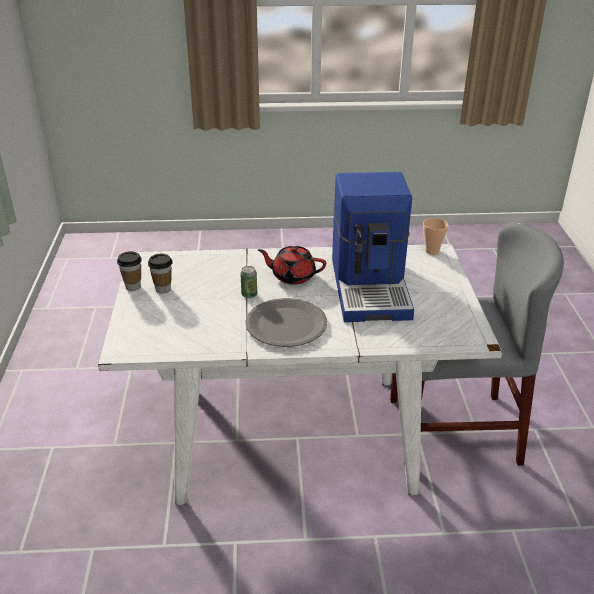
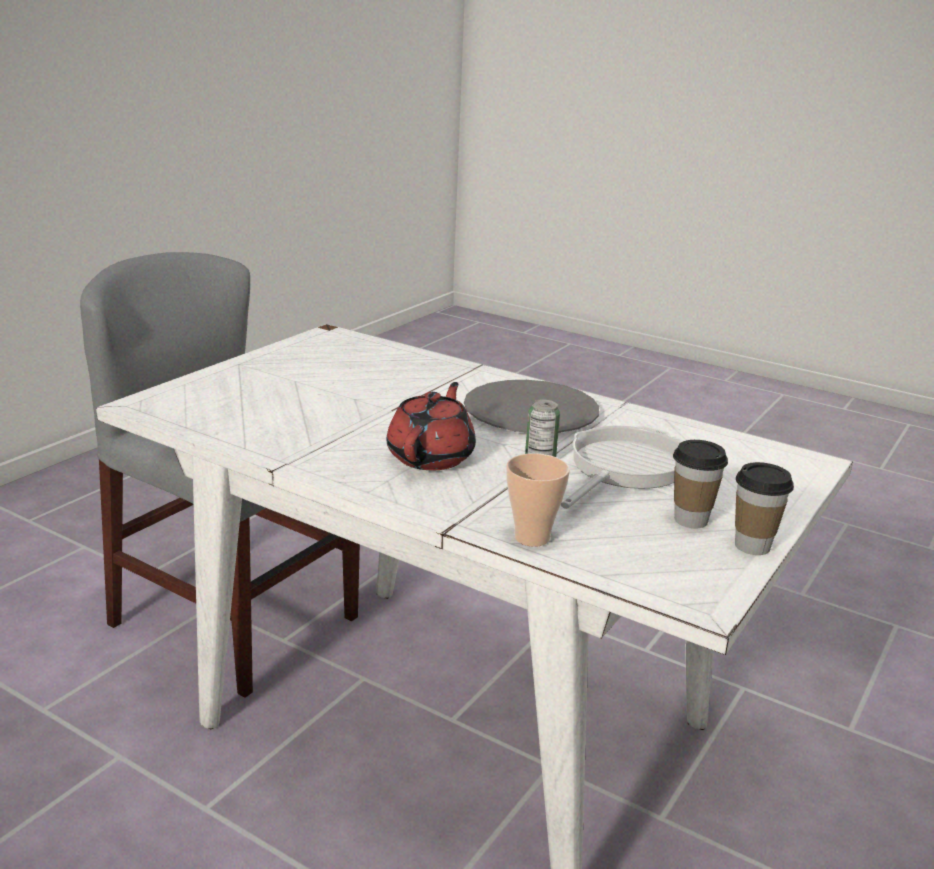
camera: 145 degrees left, 10 degrees down
(209, 305) = (623, 468): none -> frying pan
(292, 276) = (431, 457): red teapot -> red teapot turned 120 degrees counterclockwise
(371, 287) = (341, 405): coffee machine -> none
(432, 251) = (152, 408): cup -> cup (532, 537)

